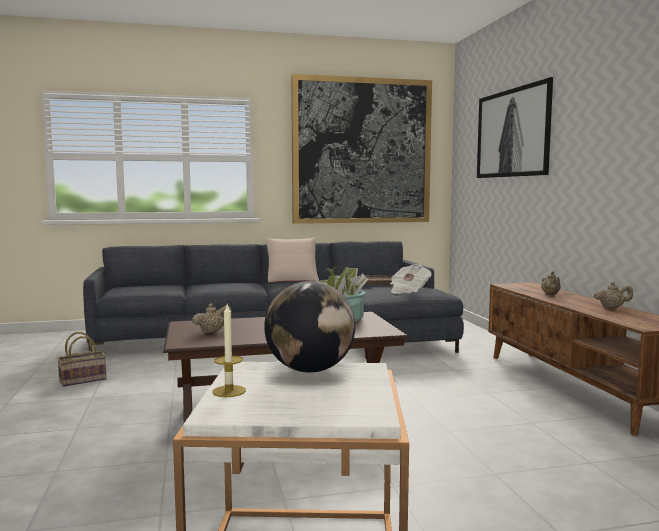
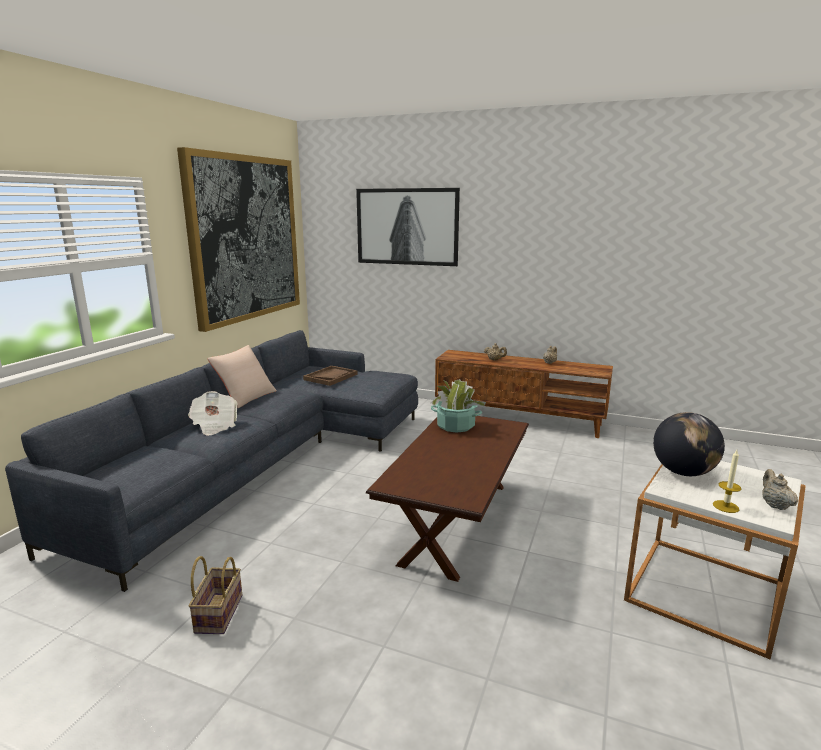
camera: 55 degrees left, 10 degrees up
(212, 332) = (440, 480): beige teapot -> beige teapot (774, 505)
(408, 291) = (379, 380): newspaper -> newspaper (214, 425)

